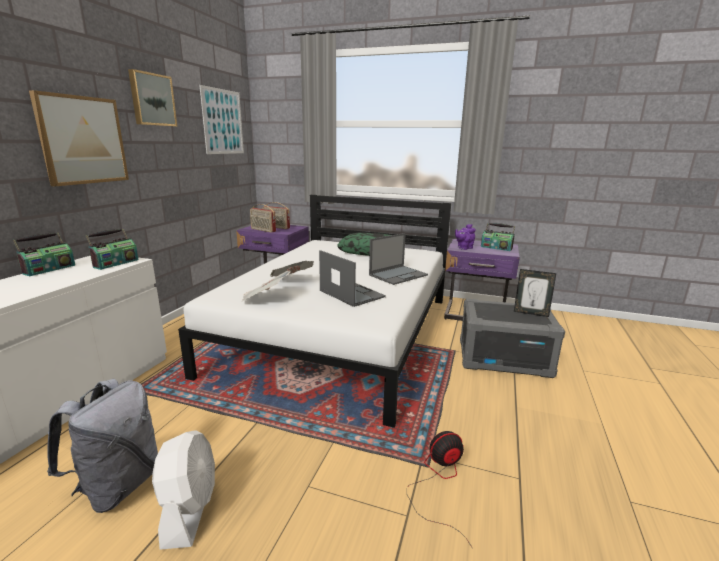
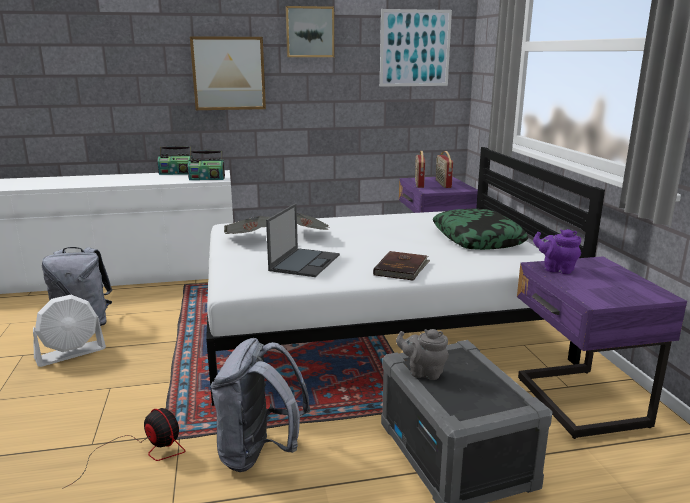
camera: 60 degrees right, 0 degrees up
(398, 275) = (402, 268): laptop -> brown book
(471, 422) = (259, 454): none -> grey backpack
(496, 248) = (612, 288): radio -> none
(498, 318) = (423, 372): none -> grey teapot
(531, 313) = (484, 397): picture frame -> none

